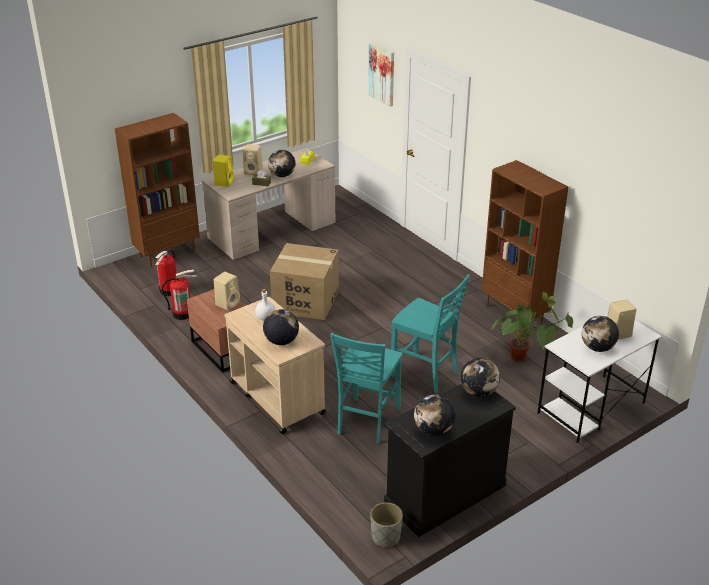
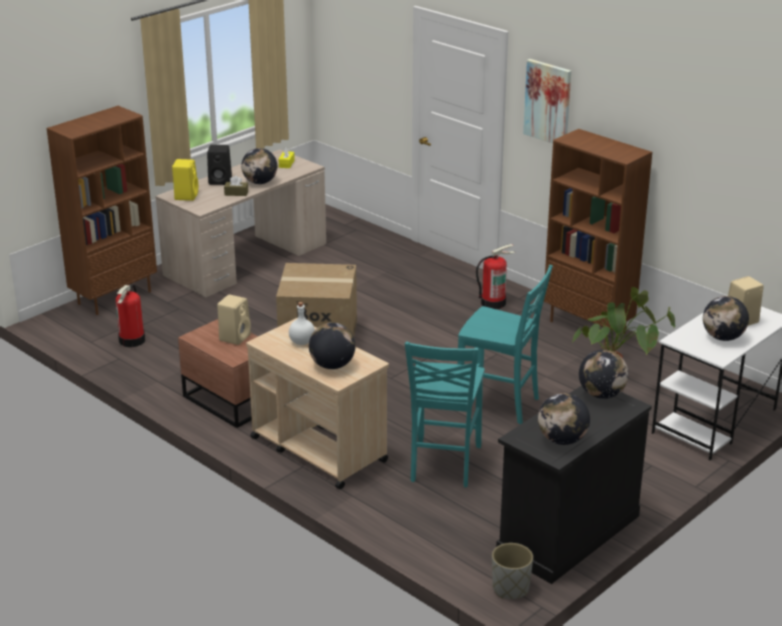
camera: 10 degrees left, 5 degrees down
(183, 313) = (160, 365): fire extinguisher -> fire extinguisher (493, 303)
(254, 172) = (221, 181): beige speaker -> black speaker
(382, 74) = (378, 43): picture -> picture (548, 102)

